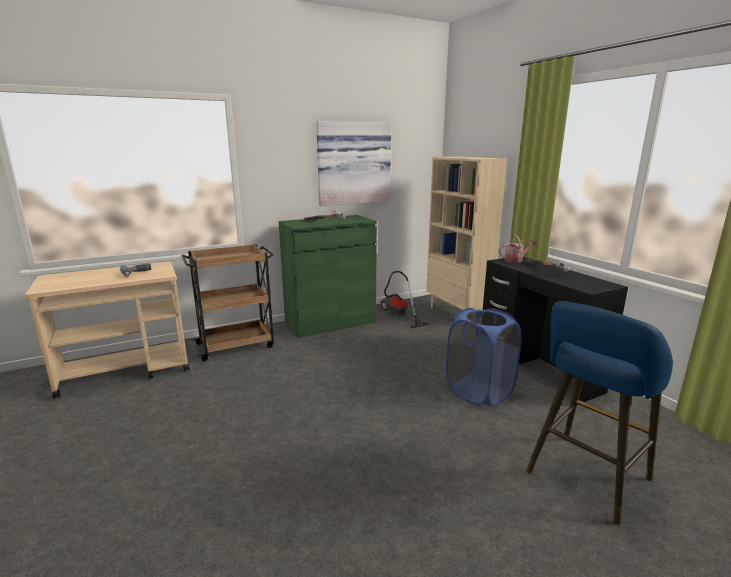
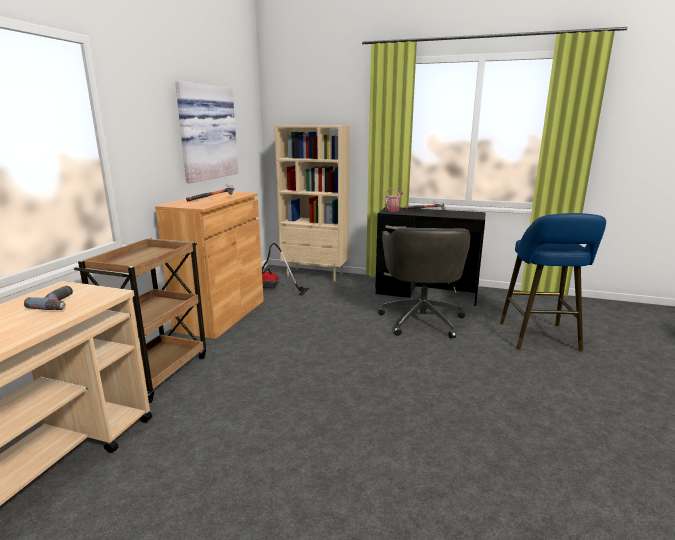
camera: 45 degrees left, 0 degrees up
(330, 322) = (221, 315): green cabinet -> brown cabinet
(479, 392) = (422, 319): blue laundry basket -> grey office chair

